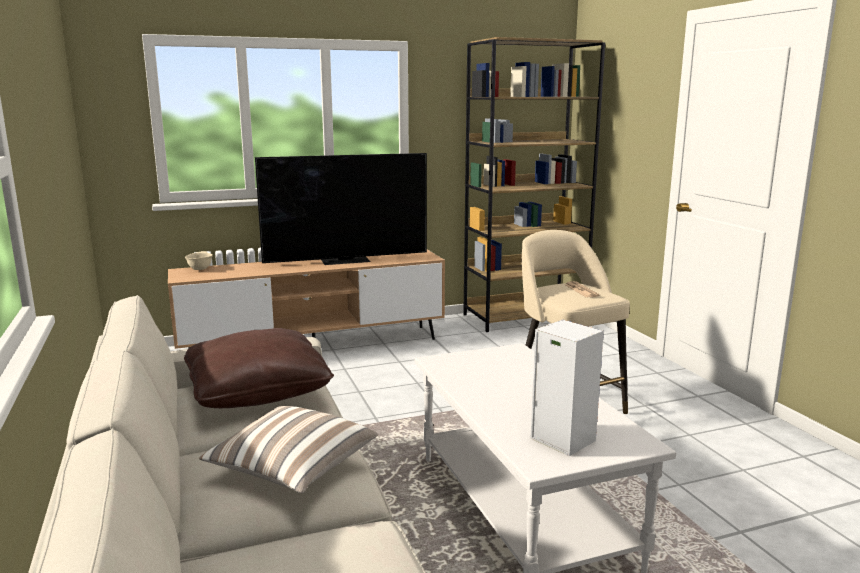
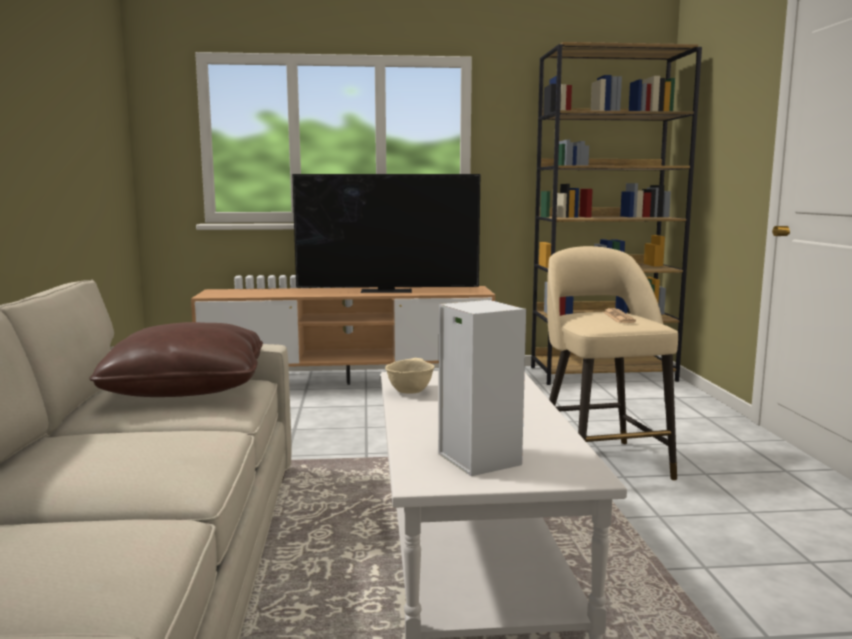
camera: 15 degrees right, 5 degrees down
(200, 269) = (234, 290): beige bowl -> beige bowl (409, 391)
(292, 469) = (140, 456): pillow -> none

